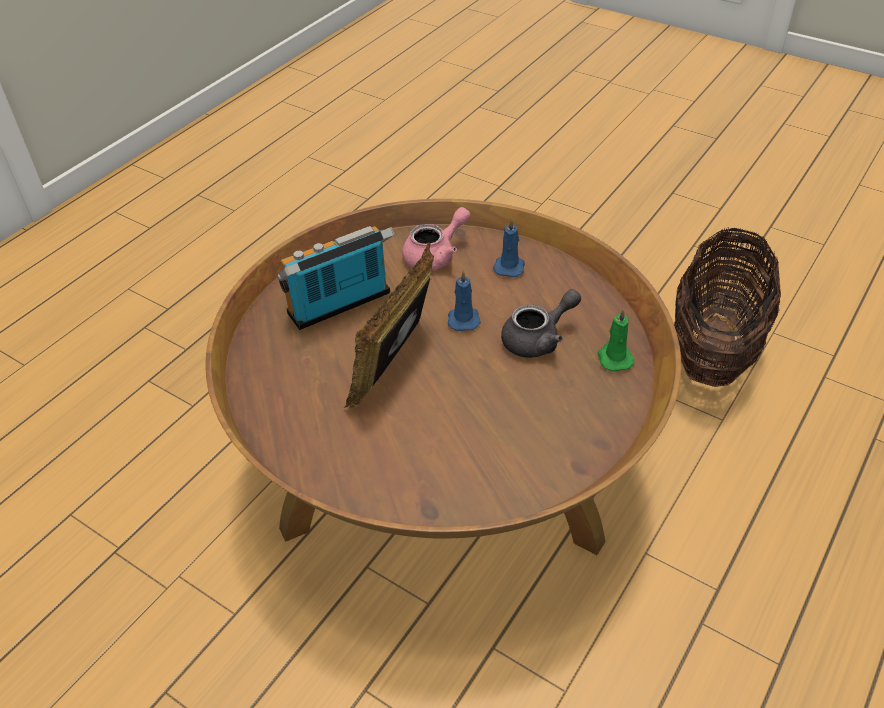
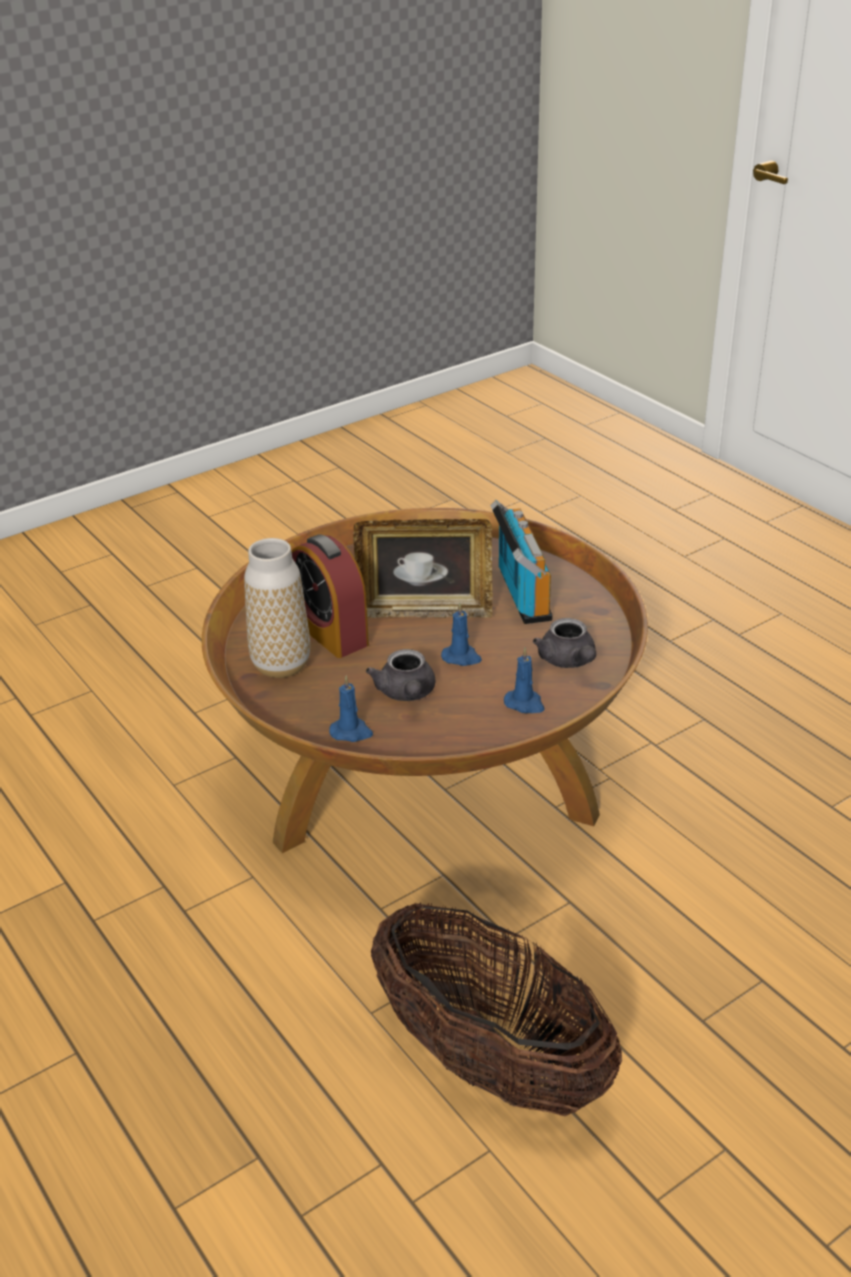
camera: 110 degrees right, 10 degrees down
(395, 366) = (424, 610): picture frame -> picture frame turned 135 degrees clockwise
(436, 255) = (568, 661): pink teapot -> grey teapot
(468, 427) = (330, 632): none -> alarm clock
(546, 446) = (281, 665): none -> vase
(614, 357) = (351, 732): green candle -> blue candle

